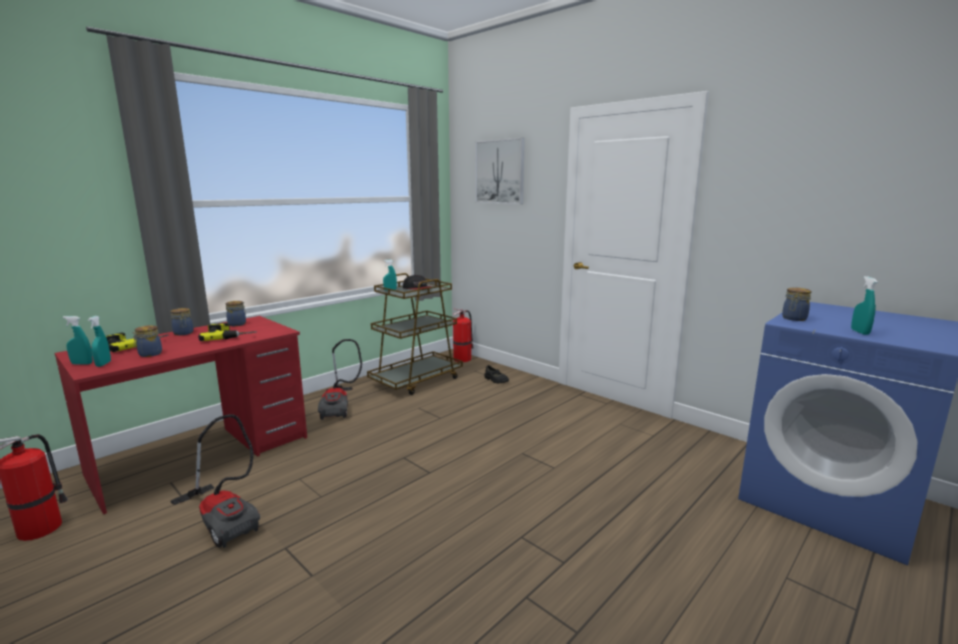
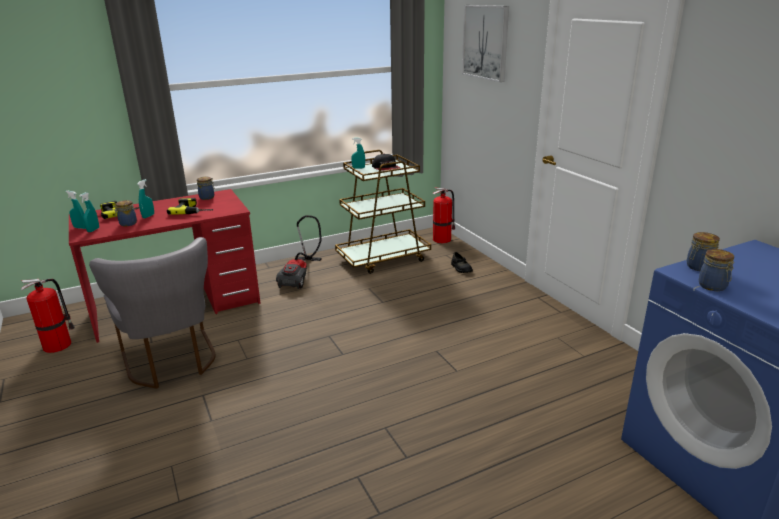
camera: 20 degrees right, 10 degrees up
(183, 333) = (162, 204): jar -> jar (713, 286)
(225, 518) = (172, 362): vacuum cleaner -> grey chair
(860, 332) = (748, 297): turquoise spray bottle -> turquoise spray bottle (148, 216)

